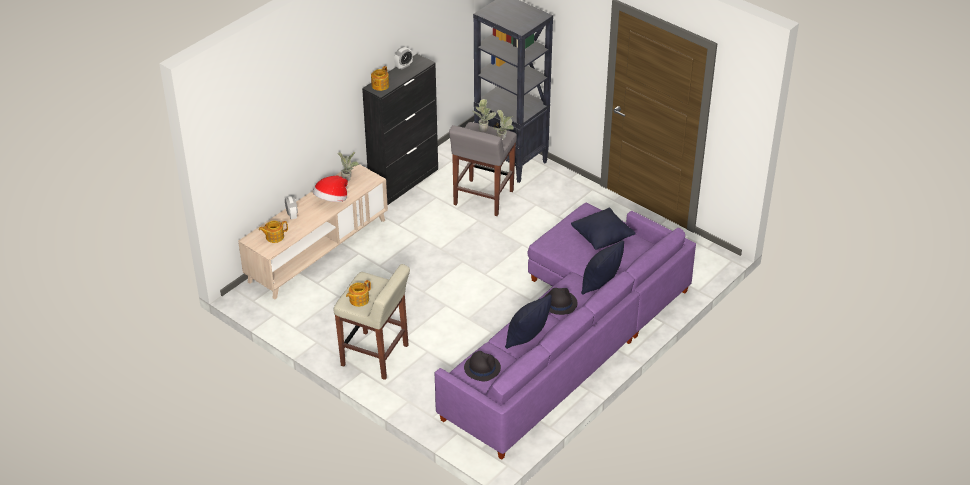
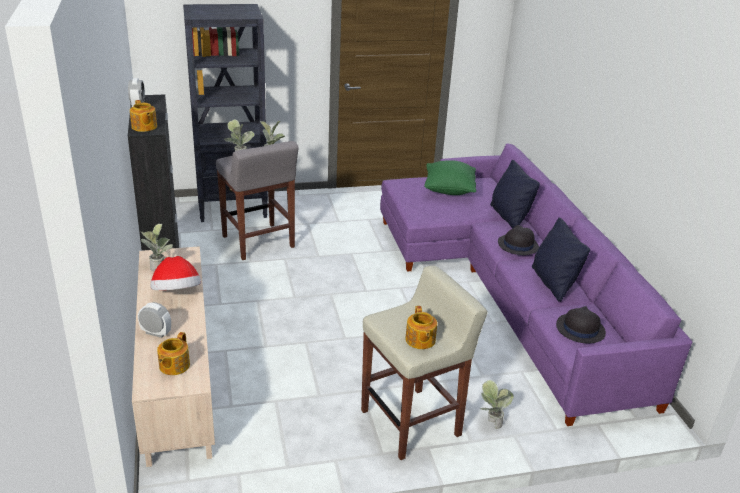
camera: 55 degrees left, 10 degrees down
(410, 387) = (491, 422): none -> potted plant
(602, 238) = (449, 190): black pillow -> green pillow

